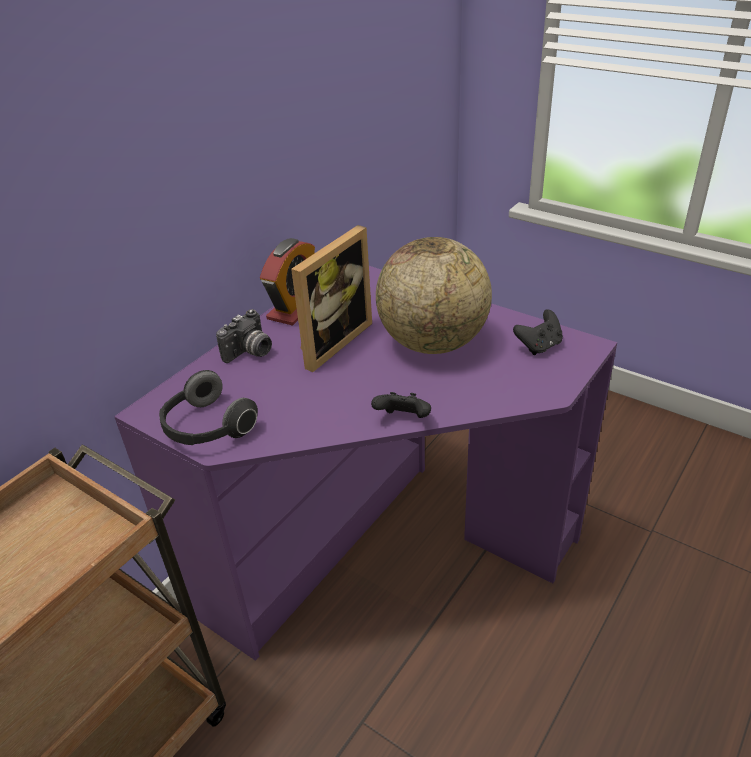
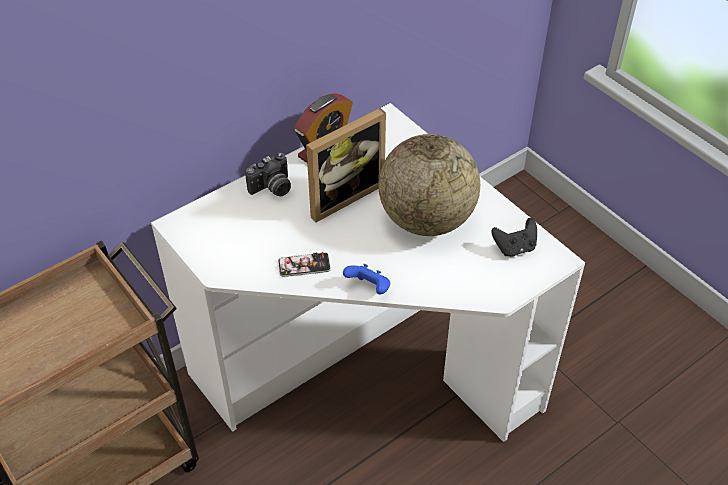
camera: 15 degrees right, 10 degrees up
(207, 428) = (216, 253): headphones -> none
(318, 415) = (304, 265): none -> phone
(380, 550) = (365, 368): purple desk -> white desk
(404, 419) = (369, 288): black game controller -> blue game controller

